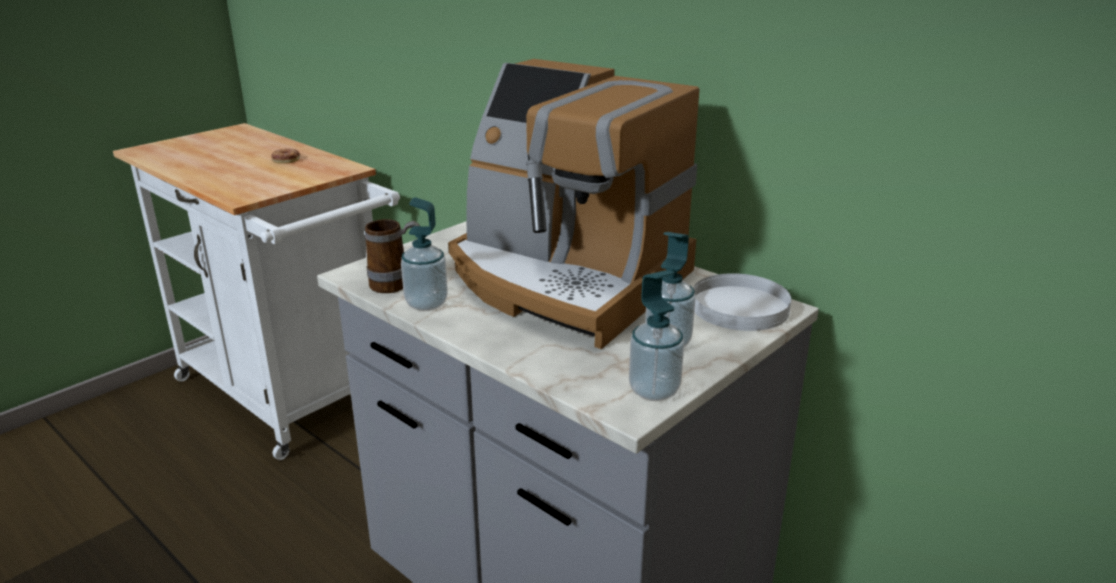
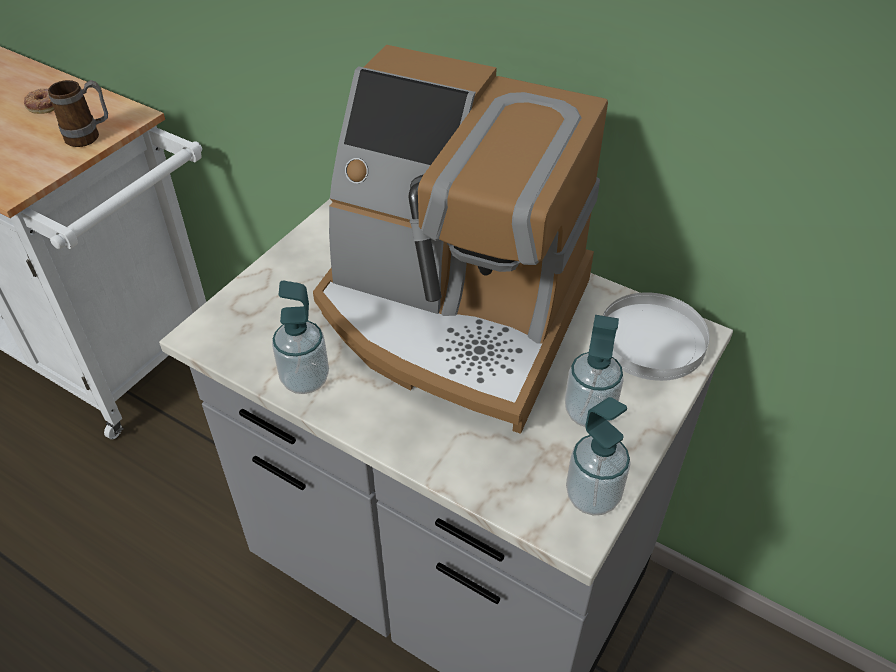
camera: 10 degrees left, 20 degrees up
(397, 285) = (261, 349): mug -> mug (89, 137)

